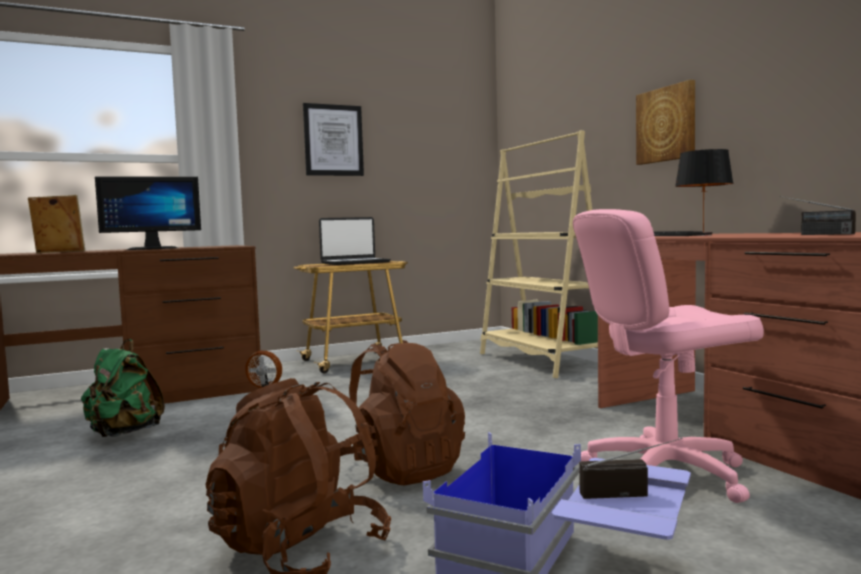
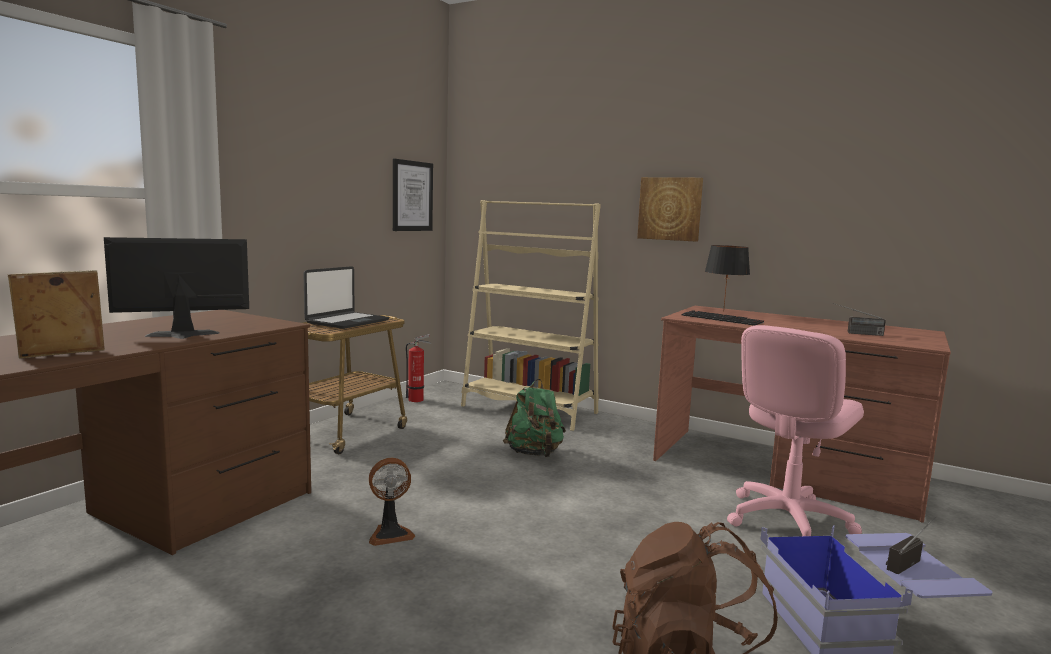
camera: 35 degrees left, 5 degrees up
(123, 434) = (245, 596): green backpack -> green backpack (534, 454)
(153, 249) = (182, 336): monitor -> monitor turned 150 degrees counterclockwise
(333, 140) = (309, 174): picture -> picture (412, 196)
(402, 469) = (621, 564): brown backpack -> none
(451, 347) = (418, 399): none -> fire extinguisher

